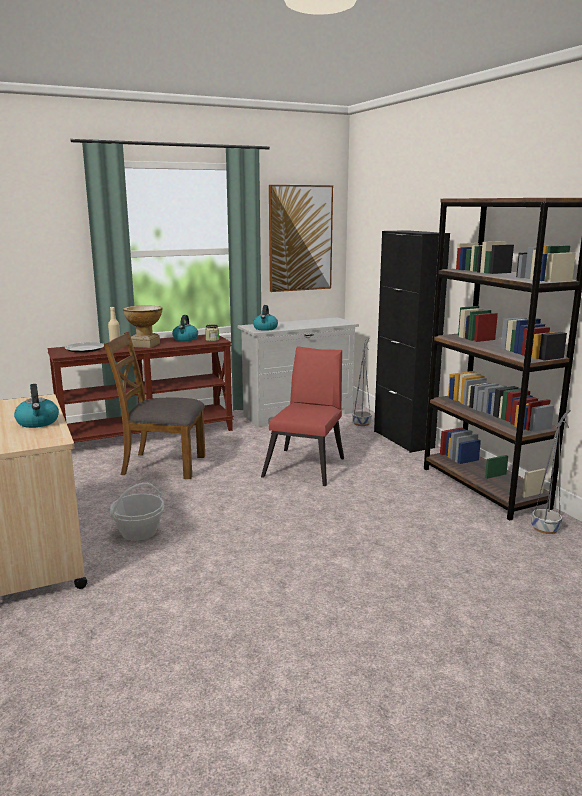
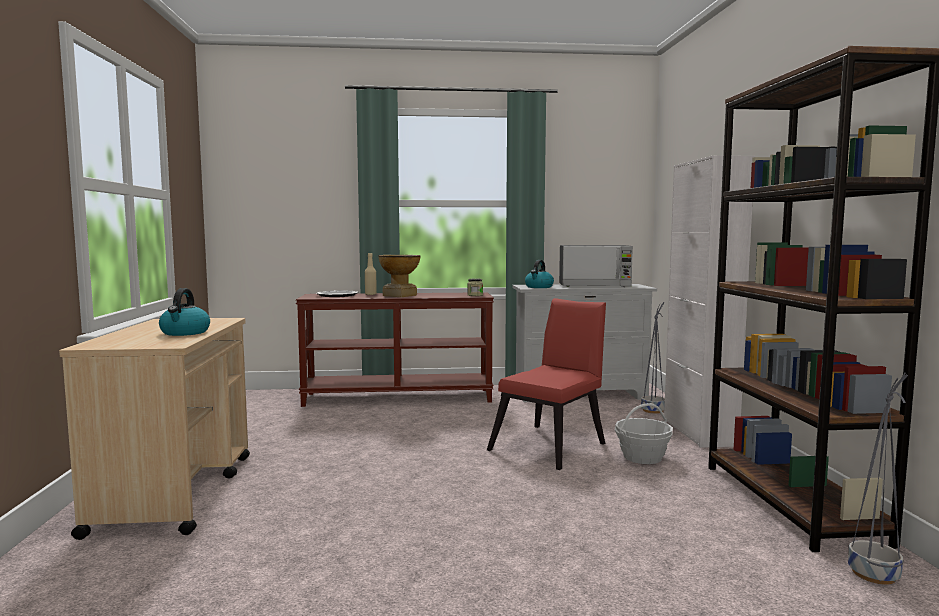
camera: 20 degrees right, 10 degrees down
(139, 532) = (303, 486): basket -> basket (642, 457)
(162, 465) = (388, 426): brown chair -> none
(185, 339) = (447, 294): kettle -> none
(300, 238) = (595, 192): picture -> none
(308, 323) = (594, 286): none -> microwave
(403, 439) = (699, 432): black cabinet -> white cabinet

